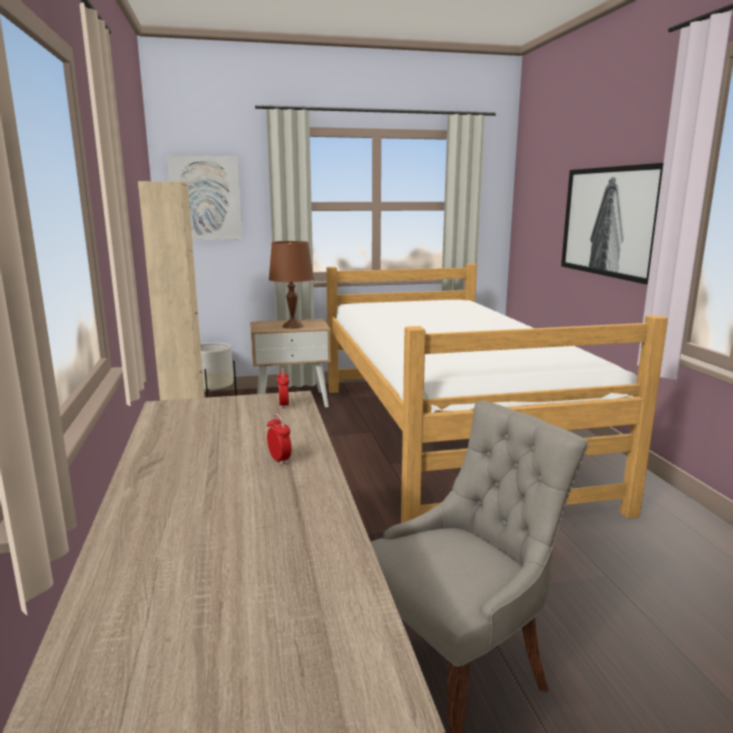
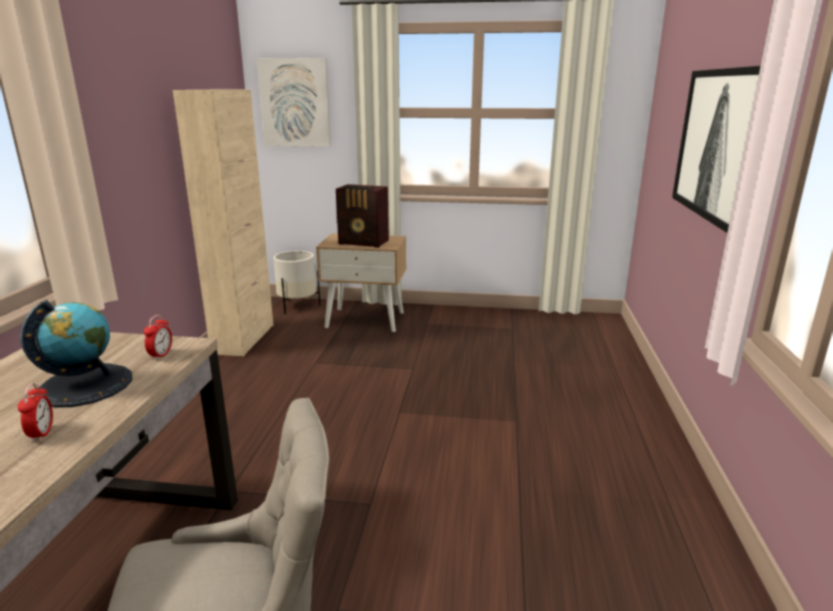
camera: 20 degrees right, 5 degrees up
(254, 429) = (85, 385): none -> globe
(293, 326) = (364, 243): brown table lamp -> radio
(446, 438) = (487, 391): bed -> none

